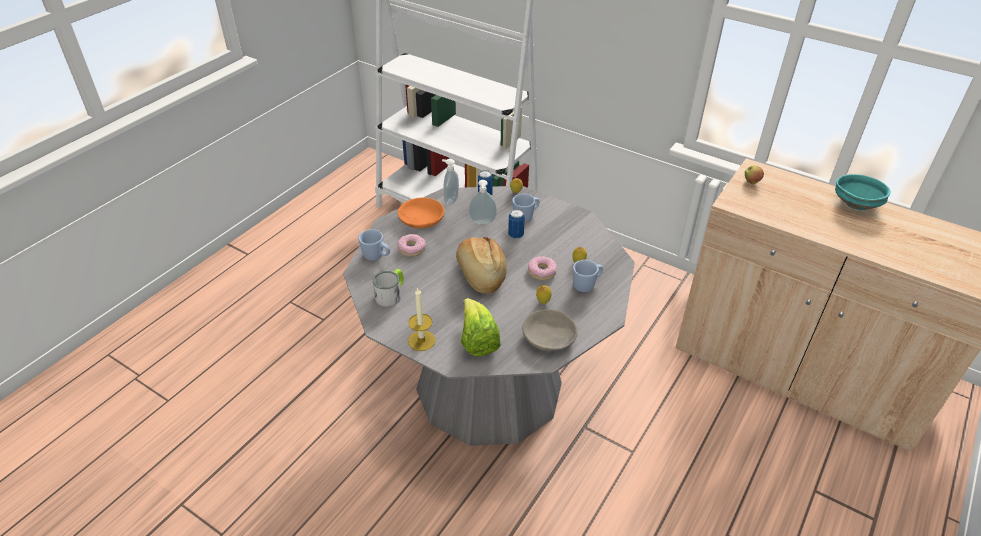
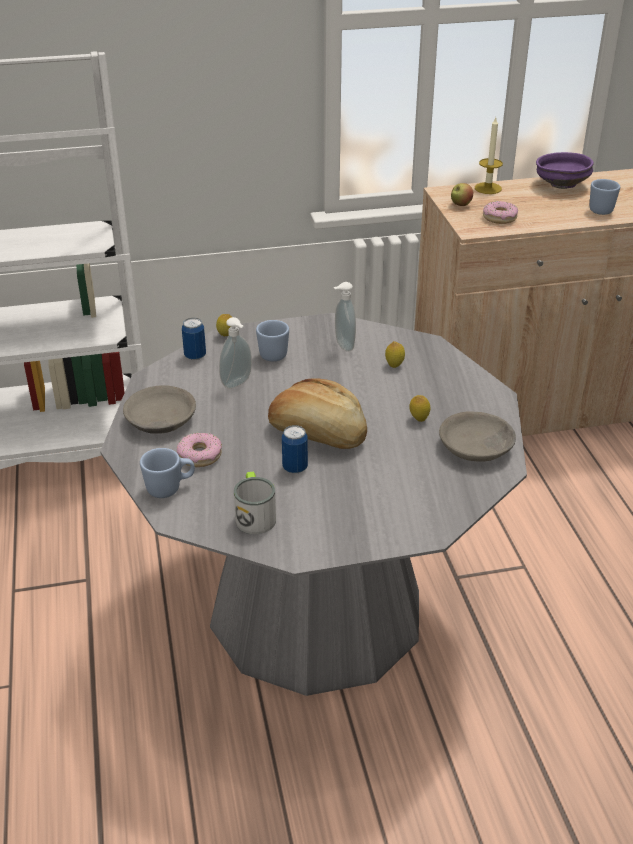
camera: 45 degrees left, 5 degrees down
(420, 219) = (160, 420): orange bowl -> grey bowl
(421, 340) = (363, 535): candle -> candle (488, 188)
(450, 200) = (163, 382): soap dispenser -> soap dispenser (343, 346)
(477, 341) = (417, 495): lettuce -> none
(516, 235) = (292, 376): can -> can (295, 468)
(541, 272) = (373, 394): donut -> donut (499, 218)
(587, 285) = (433, 380): blue mug -> blue mug (601, 209)
(856, 204) = (561, 185): turquoise bowl -> purple bowl

